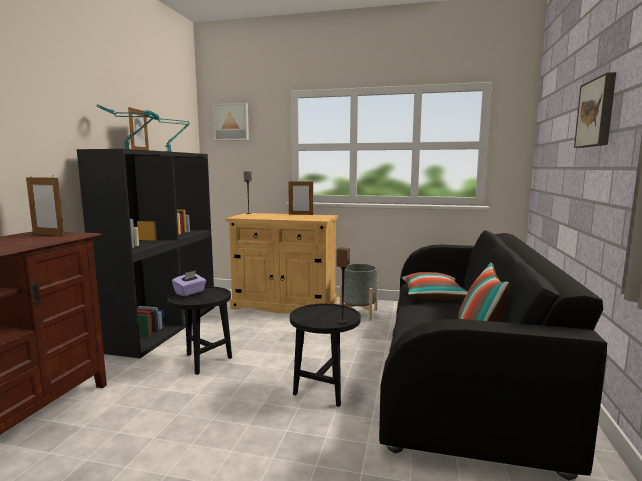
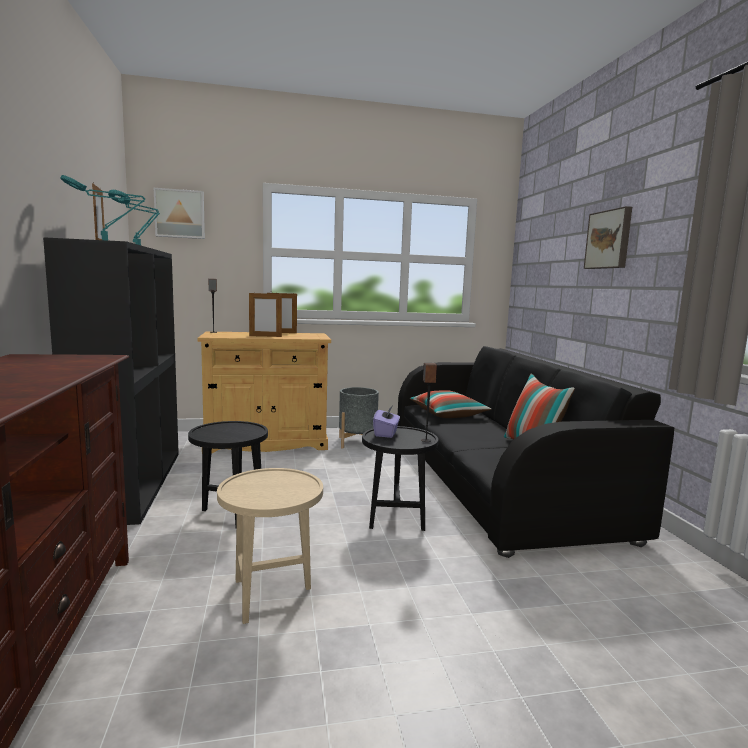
camera: 25 degrees left, 0 degrees up
(48, 234) = (53, 358): picture frame -> picture frame (265, 336)
(165, 435) = (271, 595): none -> beige side table
(190, 292) = (213, 430): purple tissue box -> purple tissue box (386, 433)

